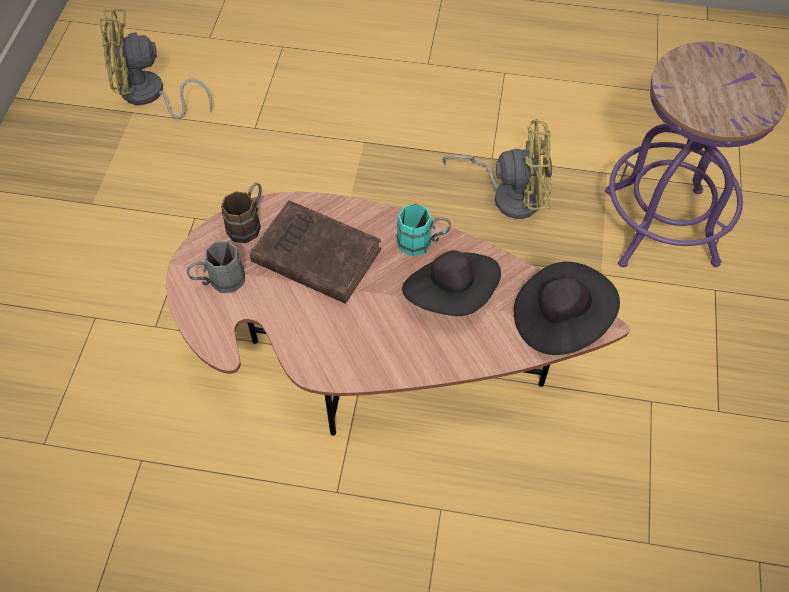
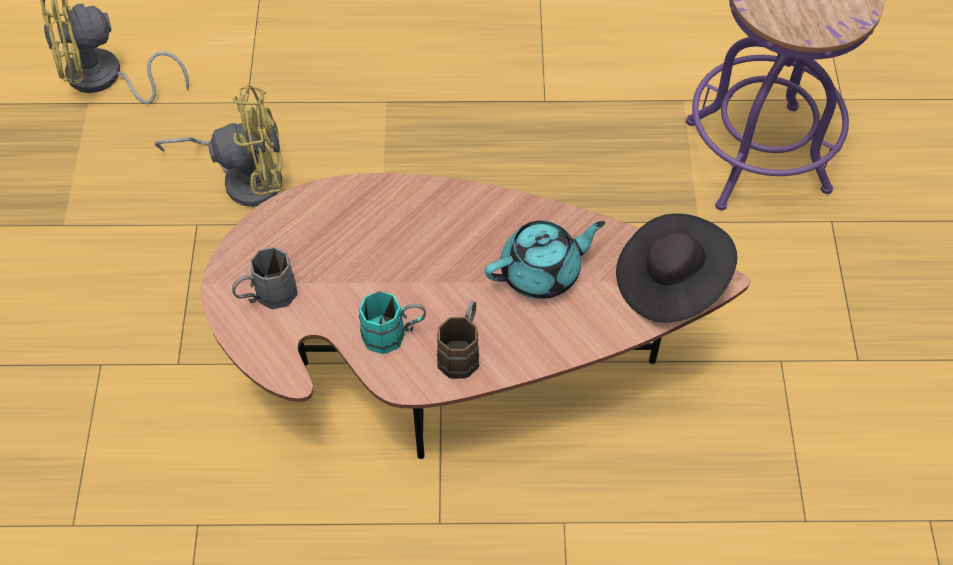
camera: 10 degrees left, 0 degrees up
(248, 223) = (286, 222): brown mug -> brown mug (462, 351)
(313, 255) = (372, 248): brown book -> none
(422, 242) = (496, 215): turquoise mug -> turquoise mug (394, 334)
(451, 295) = (542, 272): black hat -> turquoise teapot
(509, 194) = (573, 142): yellow fan -> yellow fan (244, 177)

